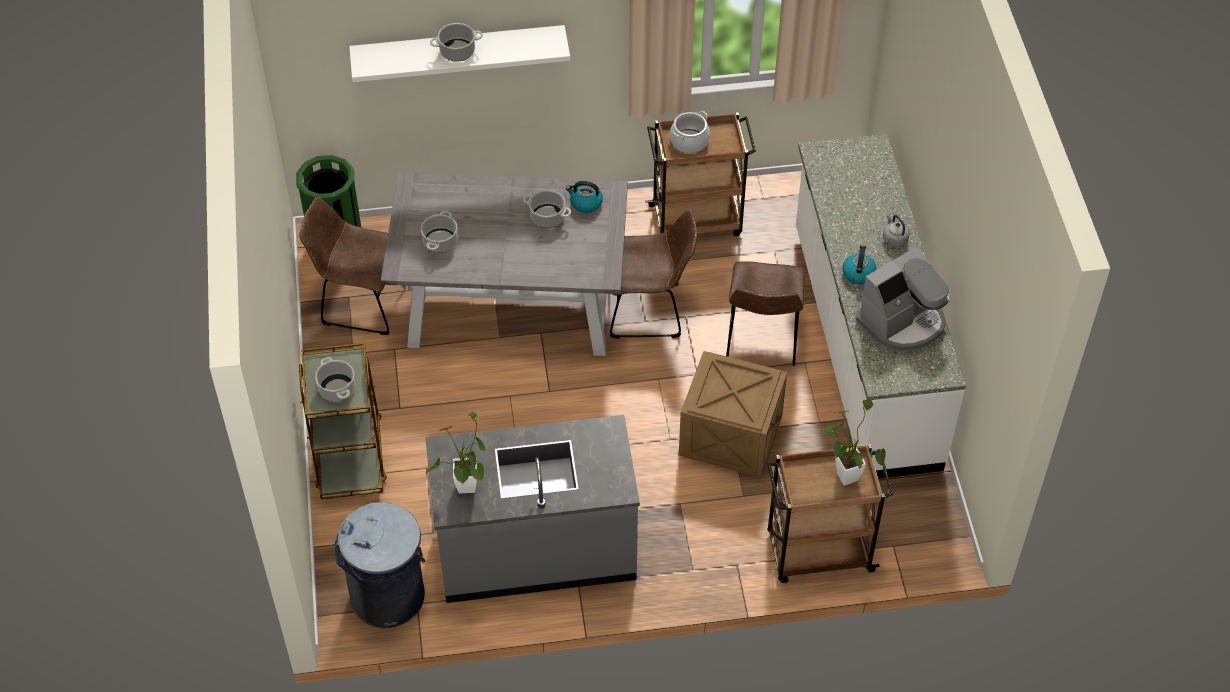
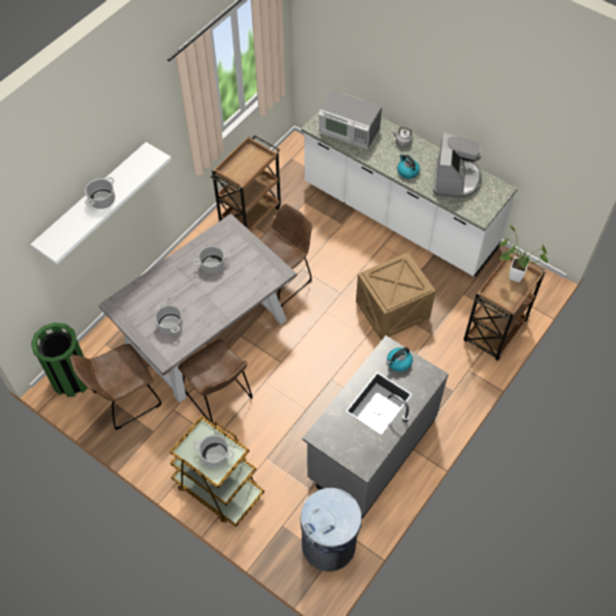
camera: 45 degrees left, 5 degrees up
(466, 491) = (359, 447): potted plant -> none
(585, 203) = (223, 242): kettle -> kettle (398, 363)
(689, 141) = (240, 169): cooking pot -> none
(762, 340) = (350, 250): brown chair -> brown chair (220, 397)
(848, 183) = (349, 131): none -> microwave

